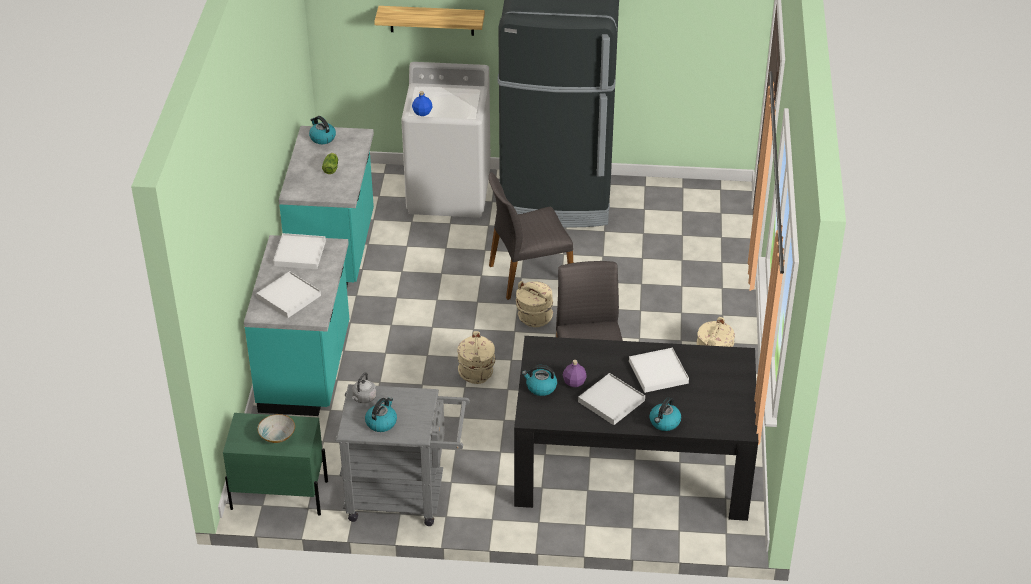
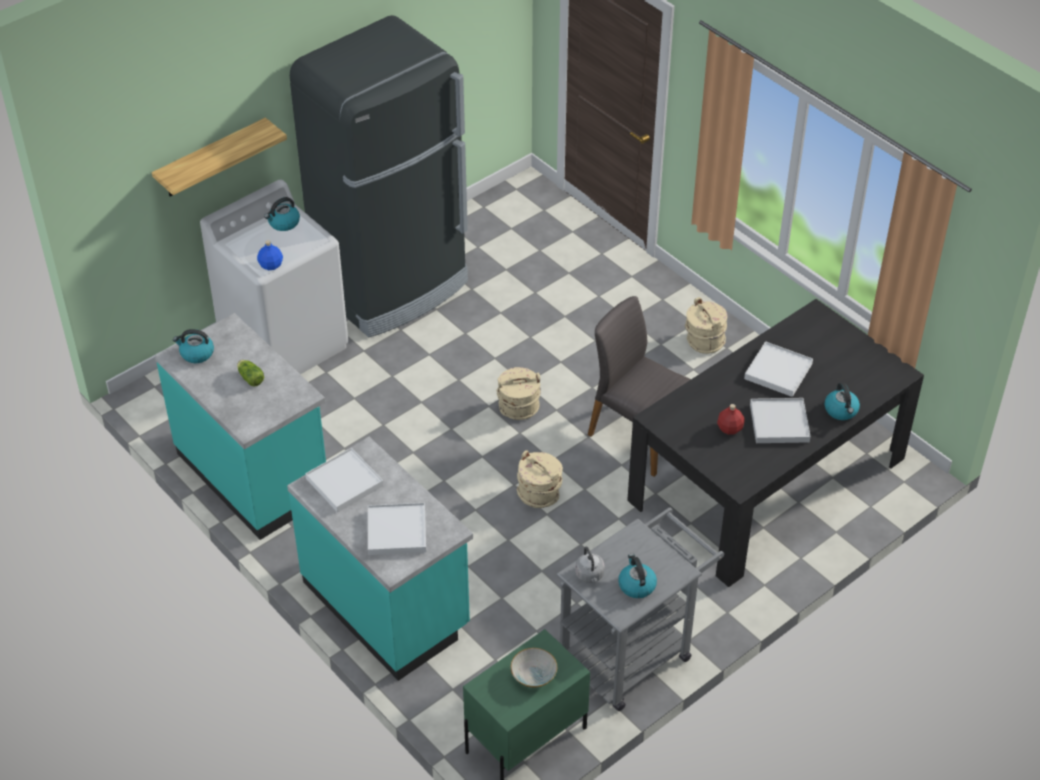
camera: 45 degrees left, 5 degrees up
(529, 275) = (462, 372): grey chair -> none
(540, 387) = (710, 453): kettle -> kettle (283, 223)
(574, 382) = (729, 428): purple bottle -> red bottle

